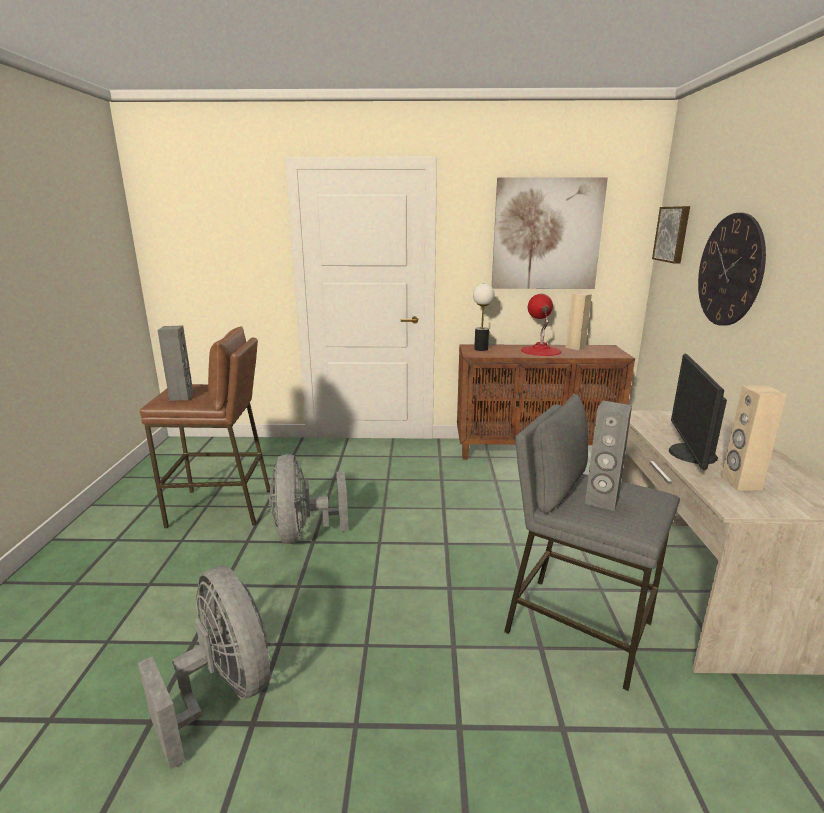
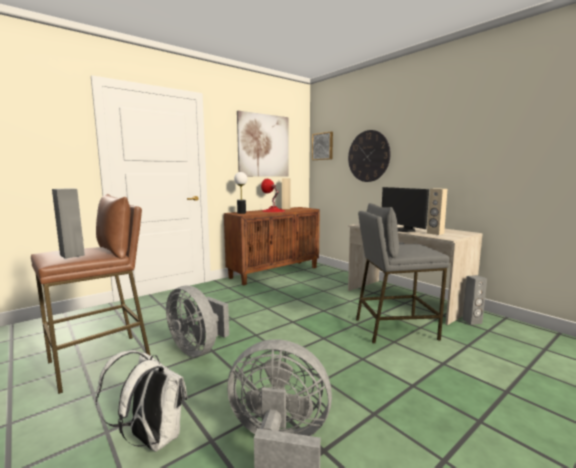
camera: 40 degrees left, 10 degrees down
(163, 610) = (151, 438): none -> white backpack
(601, 501) = (407, 248): grey speaker -> grey speaker (472, 321)

